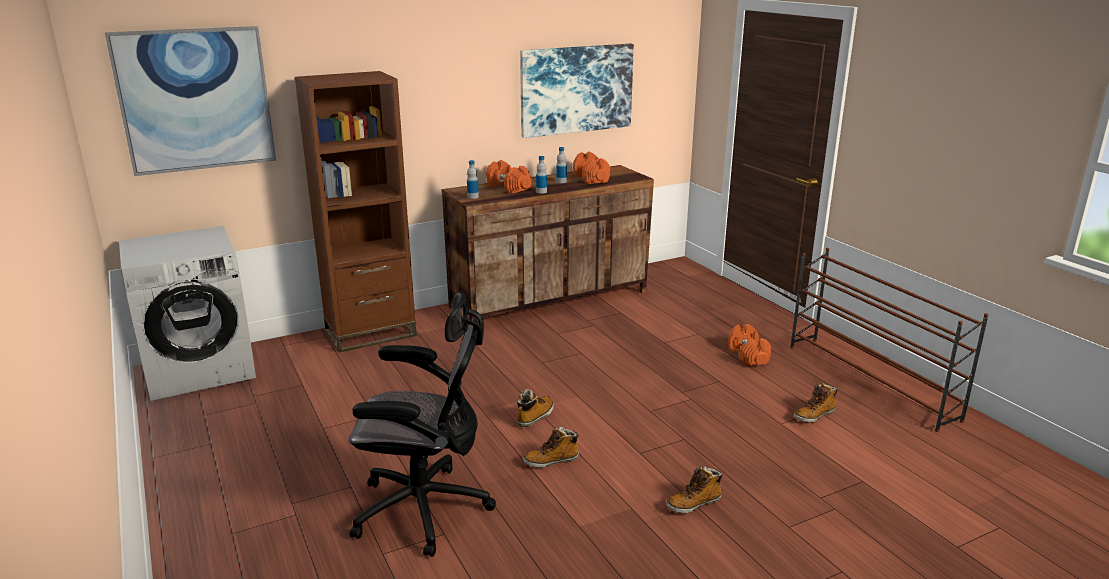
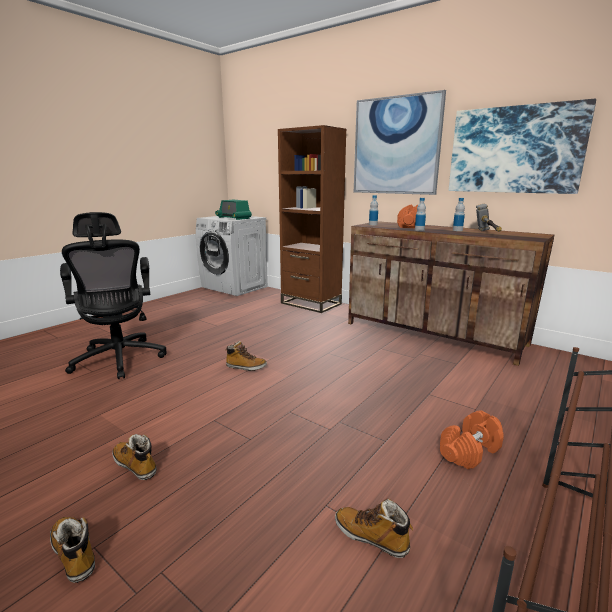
camera: 65 degrees right, 5 degrees down
(191, 245) = (233, 218): none -> radio
(195, 100) = (263, 145): picture -> picture (396, 146)
(551, 461) = (187, 385): boot -> boot (74, 554)
(591, 178) = (487, 233): orange dumbbell -> hammer

